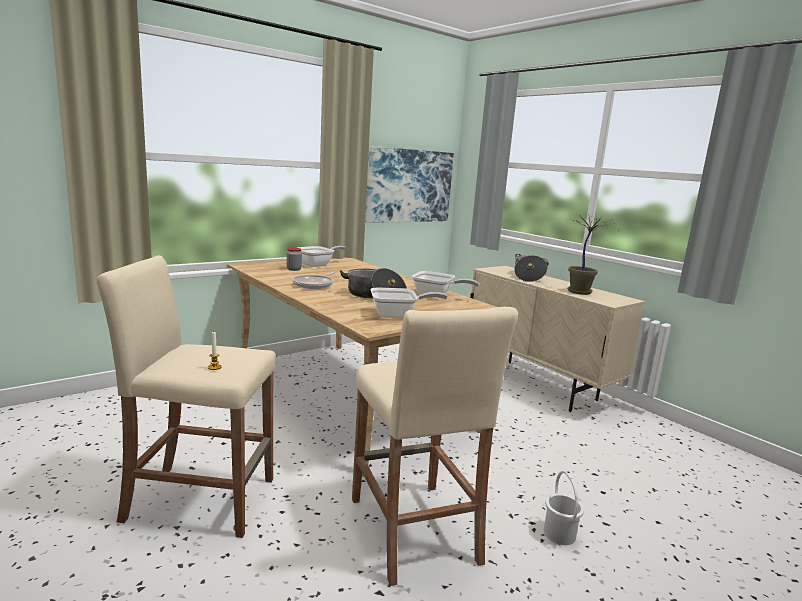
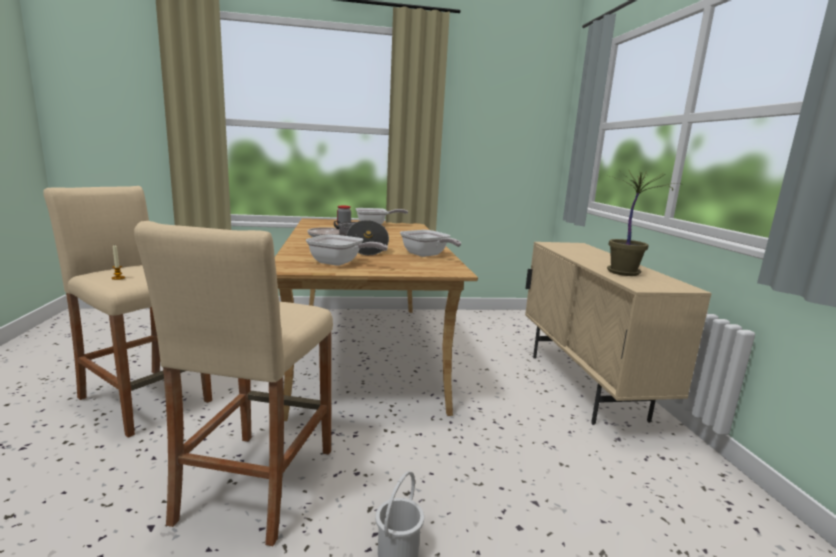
camera: 30 degrees right, 0 degrees up
(409, 186) = (500, 155): picture -> none
(529, 277) = (587, 253): cooking pot -> none

